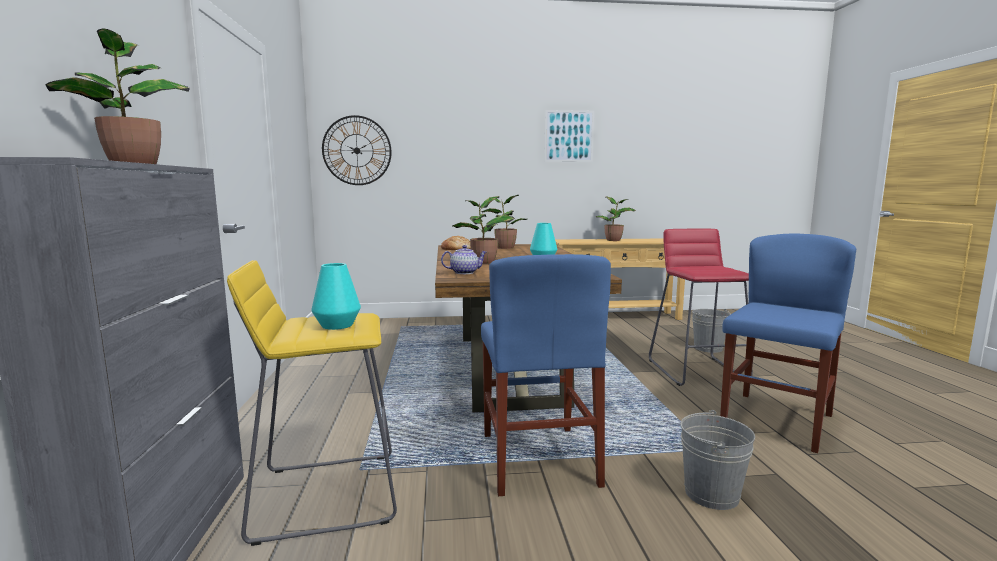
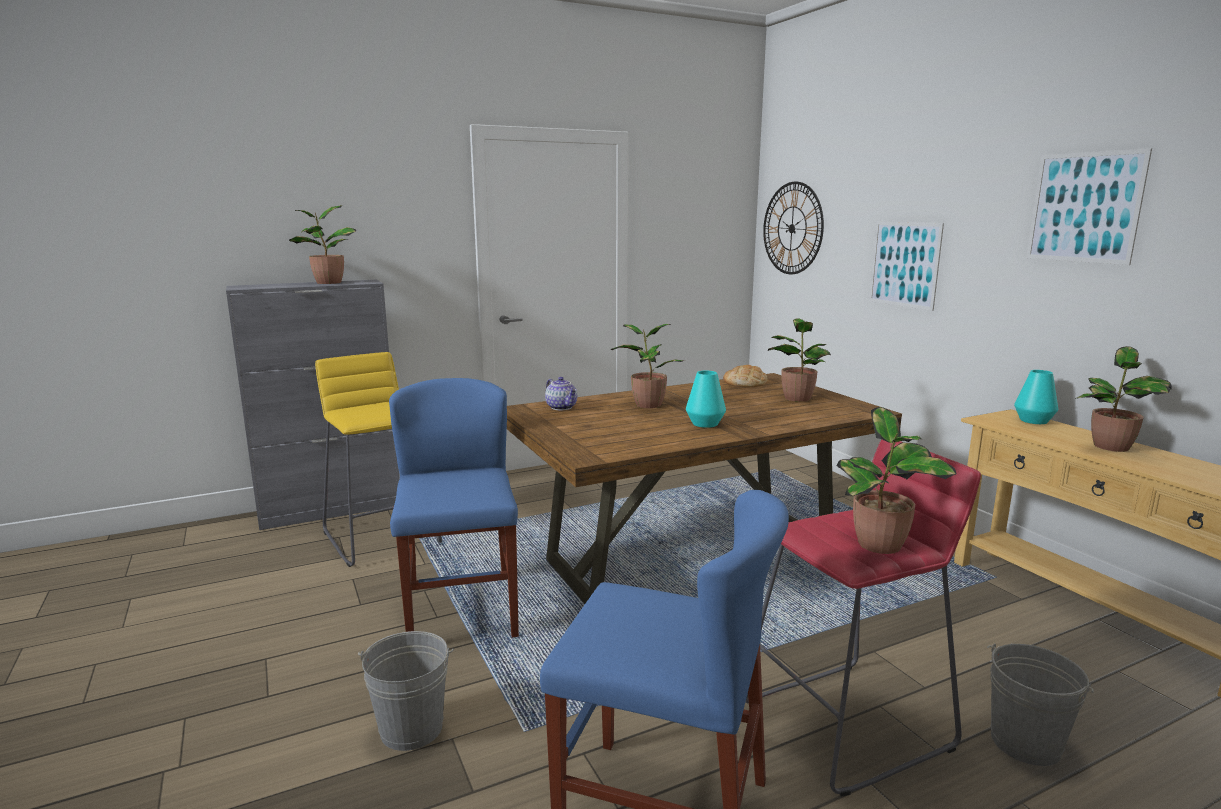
camera: 70 degrees right, 5 degrees up
(337, 325) = (370, 413): turquoise vase -> turquoise vase (1033, 421)
(466, 170) = (904, 264): none -> picture
(538, 458) = (461, 611): blue chair -> blue chair turned 105 degrees clockwise
(720, 268) = (881, 546): none -> potted plant

